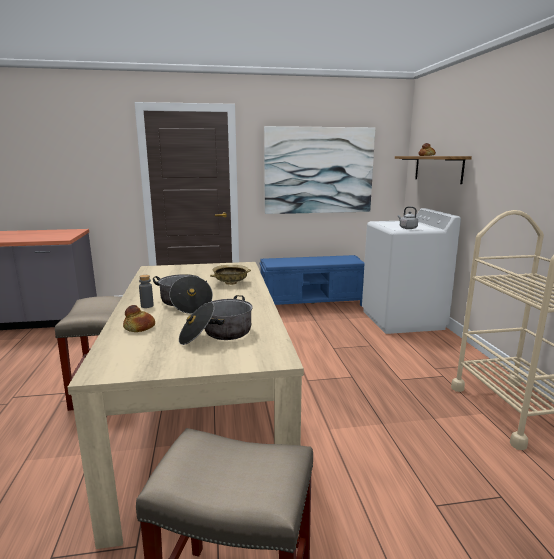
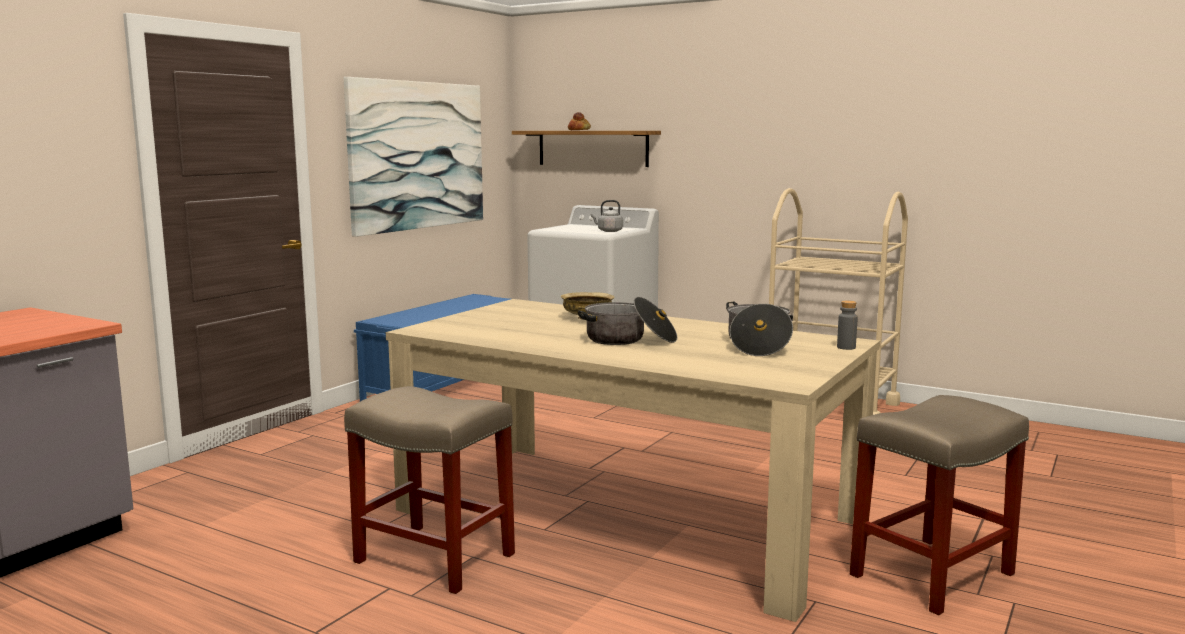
camera: 50 degrees left, 5 degrees down
(139, 328) = (682, 361): bread -> none
(147, 306) = (604, 350): grey bottle -> grey bottle (846, 347)

